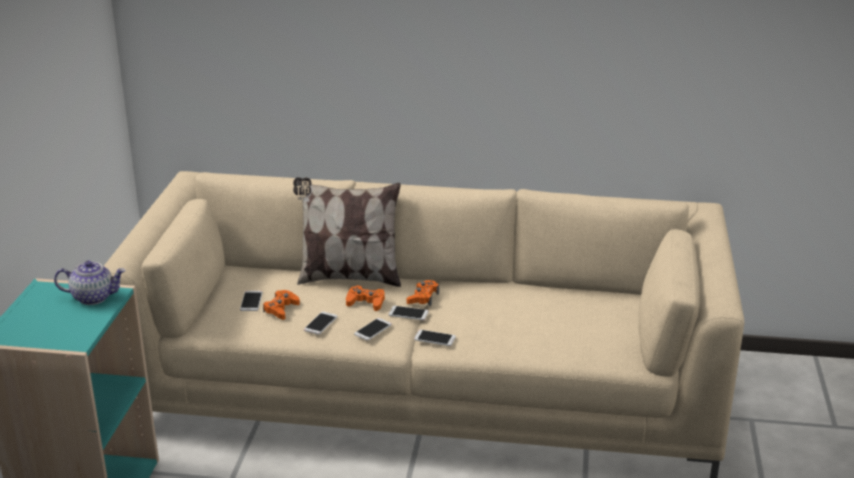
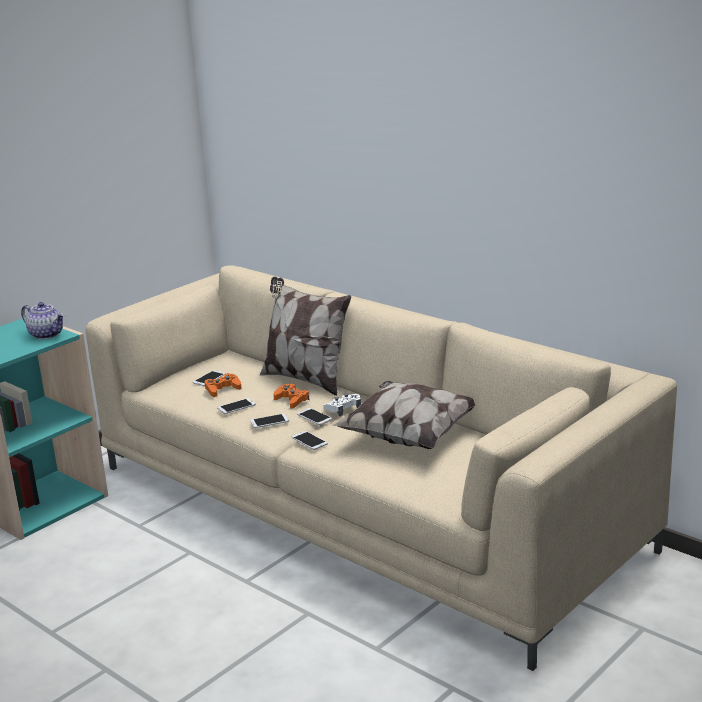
camera: 35 degrees right, 5 degrees down
(423, 298) = (343, 408): orange game controller -> white game controller
(517, 309) = (408, 436): none -> pillow

